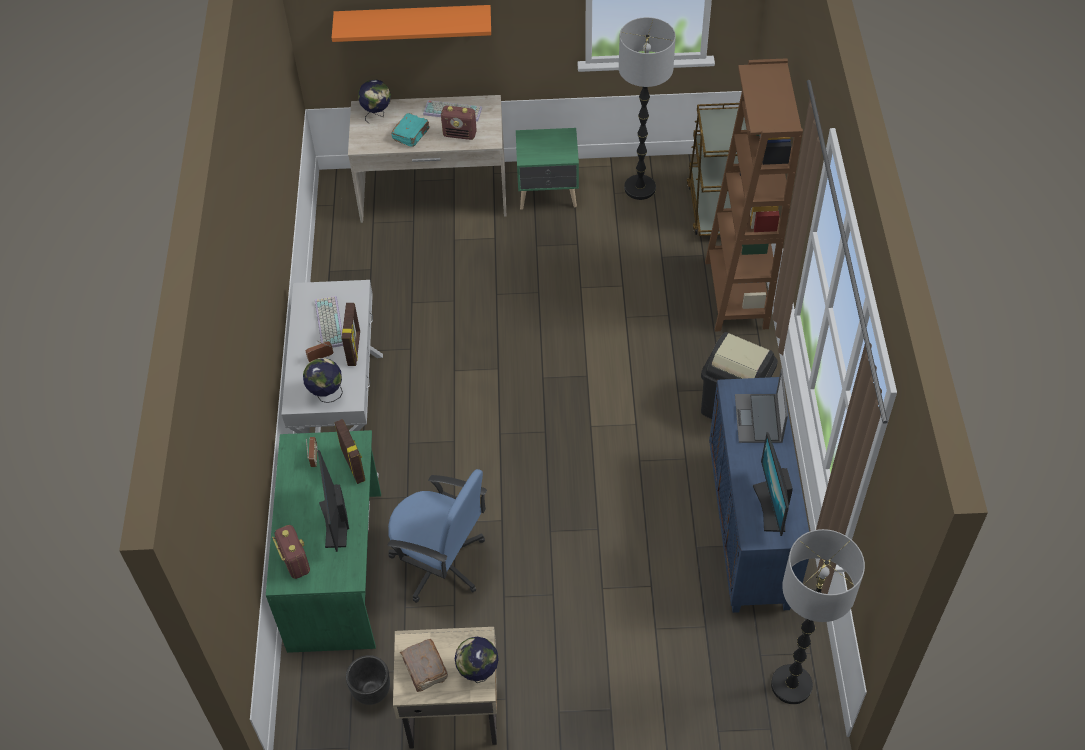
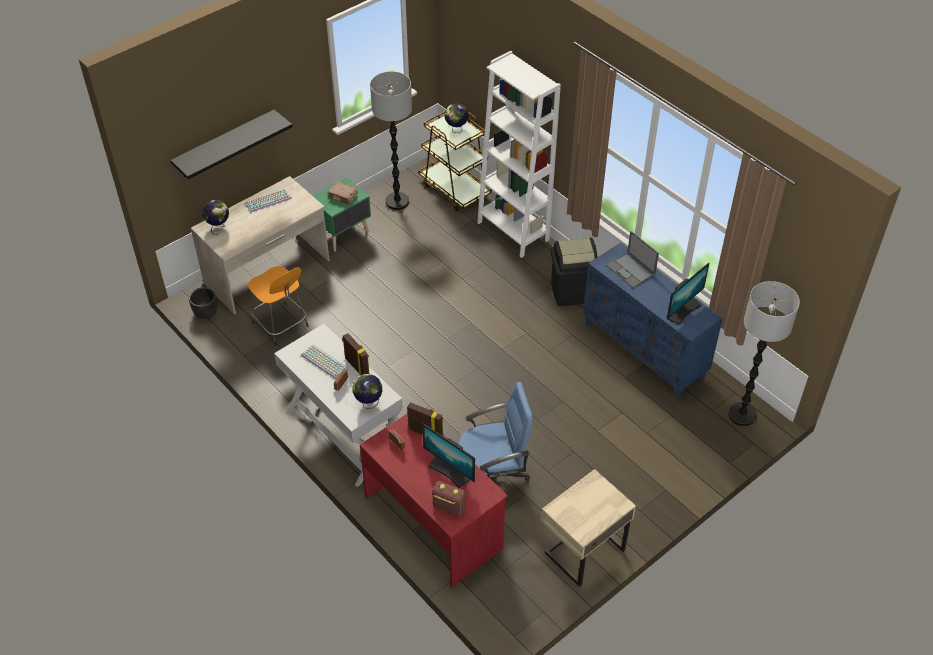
camera: 40 degrees left, 5 degrees down
(337, 570) = (434, 521): green desk -> red desk
(371, 690) = (525, 572): black planter -> black planter (206, 313)
(392, 261) = (281, 326): none -> orange stool
(411, 135) = (255, 227): turquoise book -> none
(413, 21) = (225, 144): orange shelf -> black shelf
(424, 669) = (581, 516): brown book -> brown book (343, 197)
(460, 134) = (288, 211): radio -> none
(478, 673) = (612, 498): globe -> globe (456, 130)
(736, 294) = (513, 231): brown bookcase -> white bookcase
(771, 507) = (683, 310): monitor -> monitor turned 90 degrees counterclockwise

